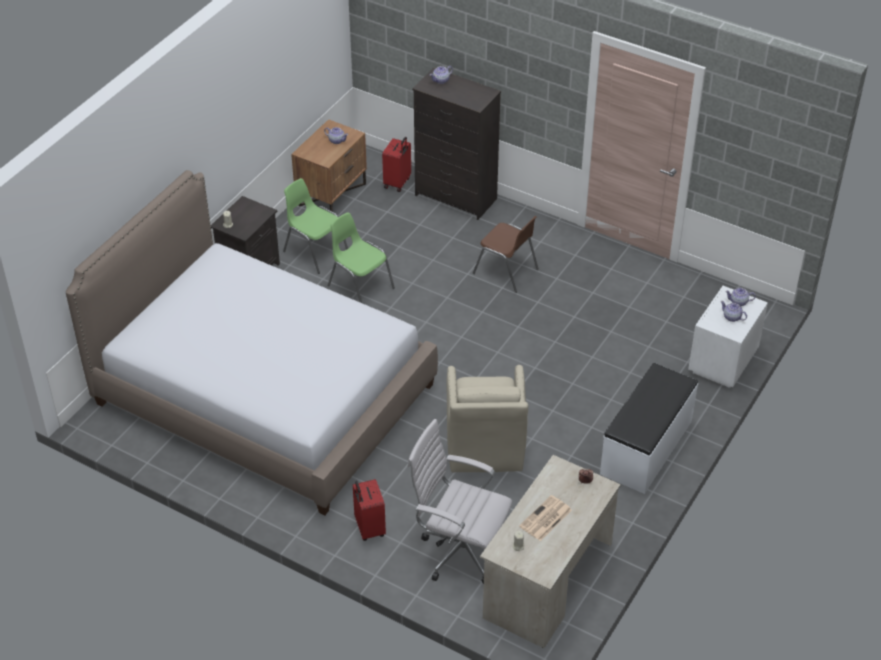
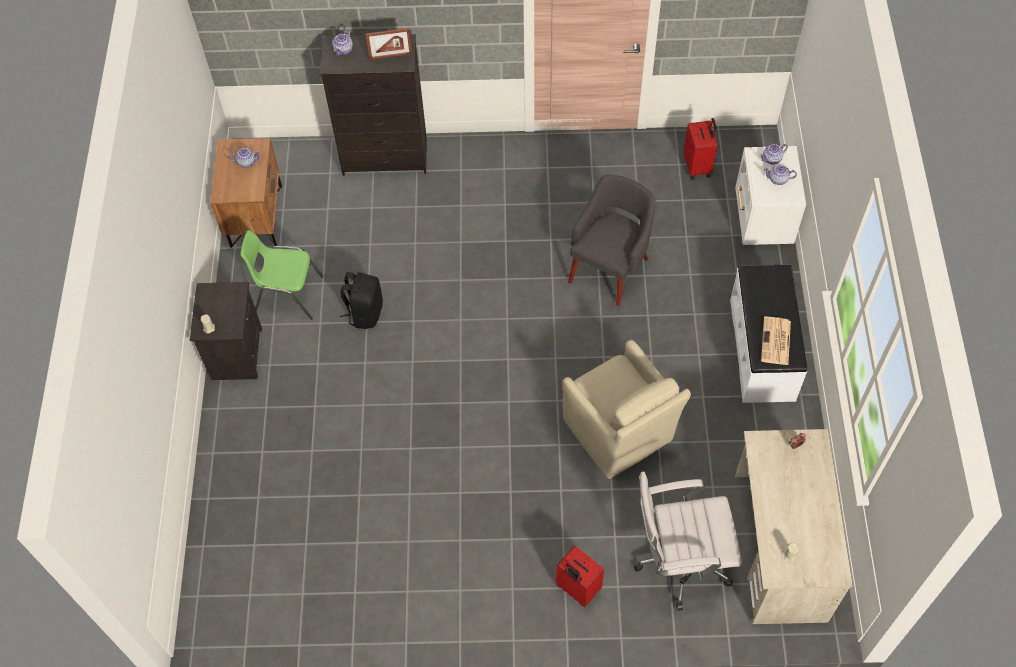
camera: 30 degrees left, 15 degrees up
(264, 394) = (361, 493): bed -> none
(360, 286) = (365, 312): green chair -> black backpack
(398, 183) = (314, 168): red suitcase -> red suitcase (698, 166)
(471, 97) = (390, 56): none -> picture frame
(506, 272) = (497, 220): brown chair -> none
(545, 519) = (791, 509): newspaper -> newspaper (776, 342)
(567, 340) = (609, 269): none -> grey armchair

